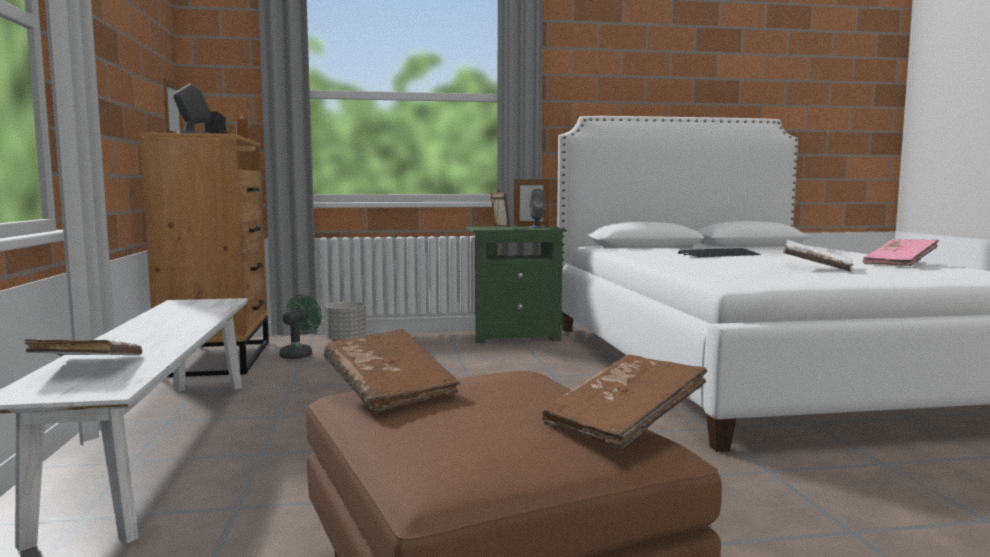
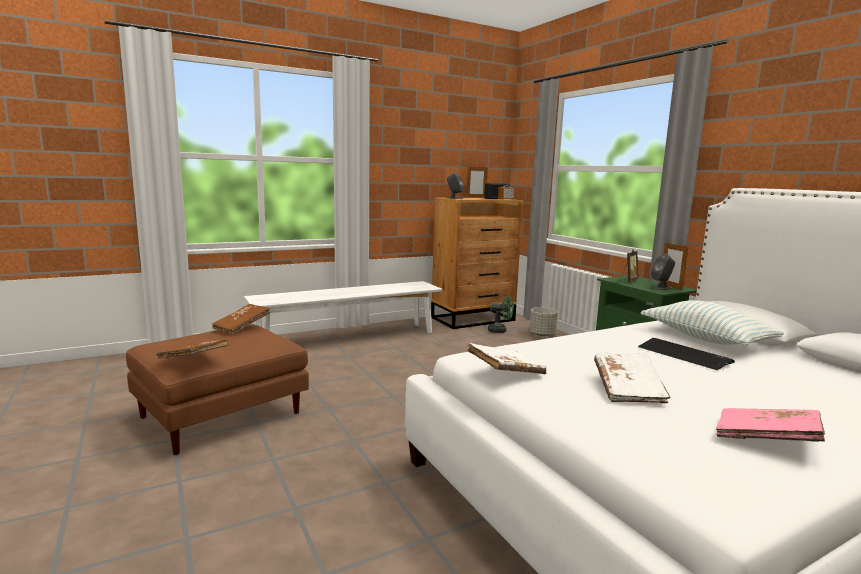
camera: 70 degrees right, 5 degrees up
(88, 367) = (290, 295): white book -> white book (505, 371)
(667, 250) = (705, 338): none -> pillow

